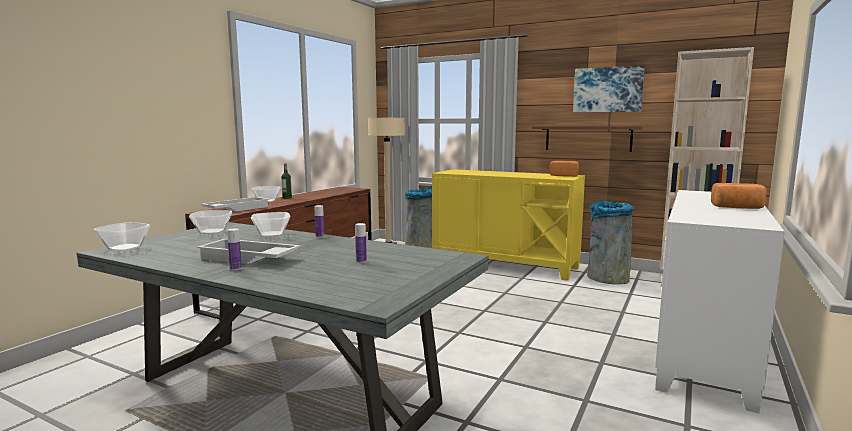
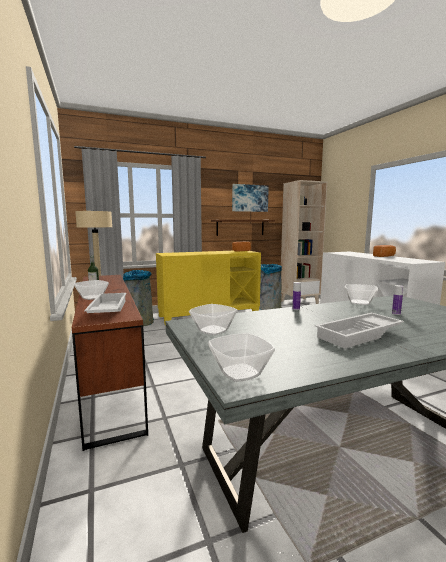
camera: 50 degrees left, 0 degrees up
(235, 268) = (397, 343): bottle -> none
(271, 234) = (265, 317): bowl -> bowl (360, 302)

